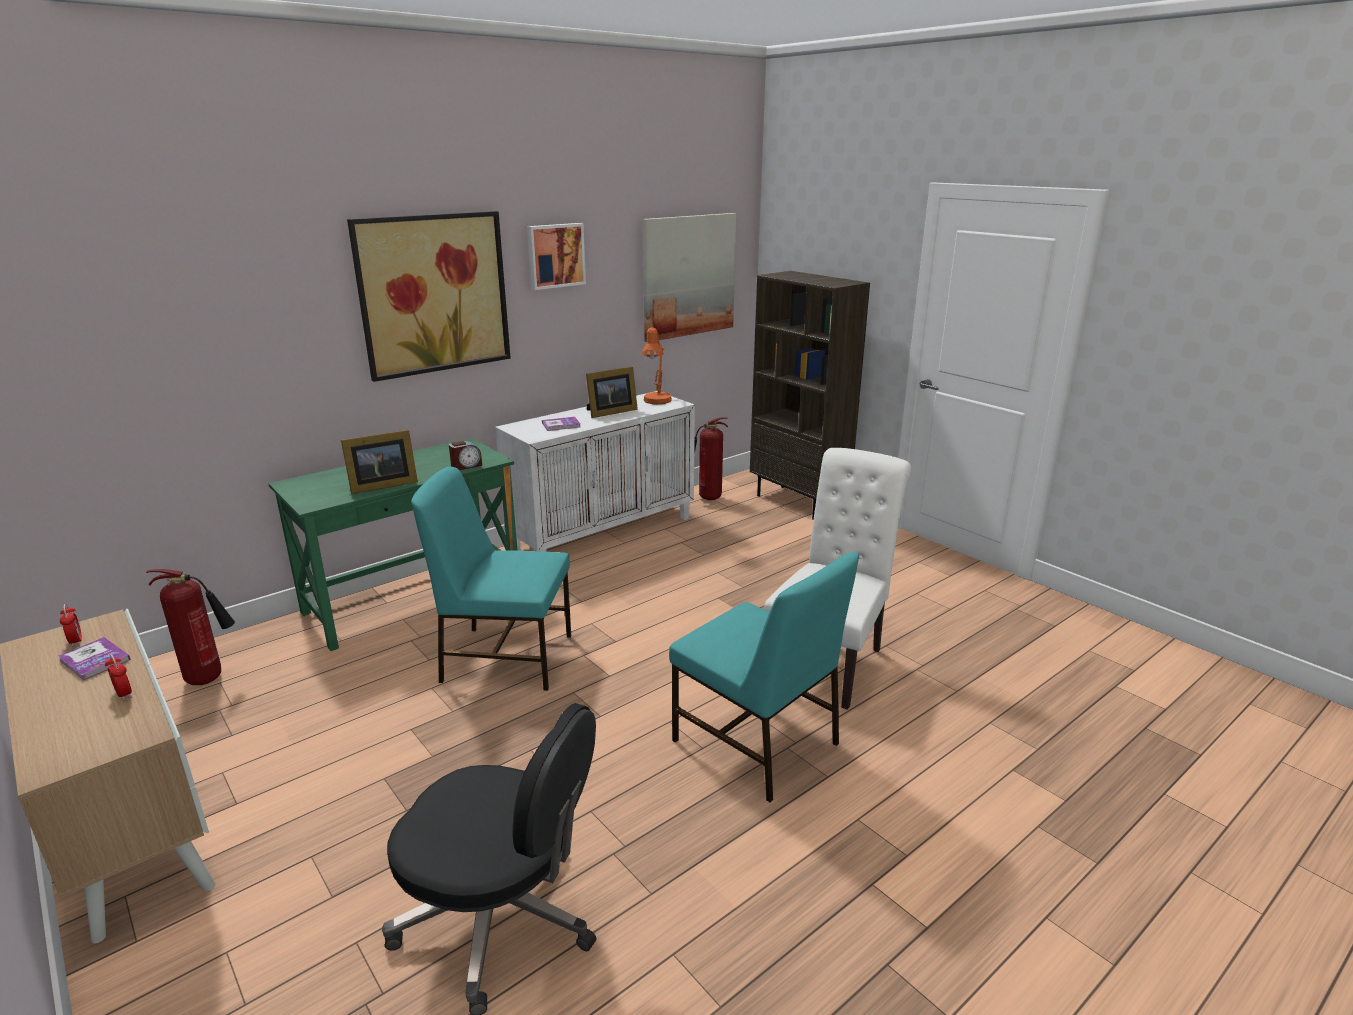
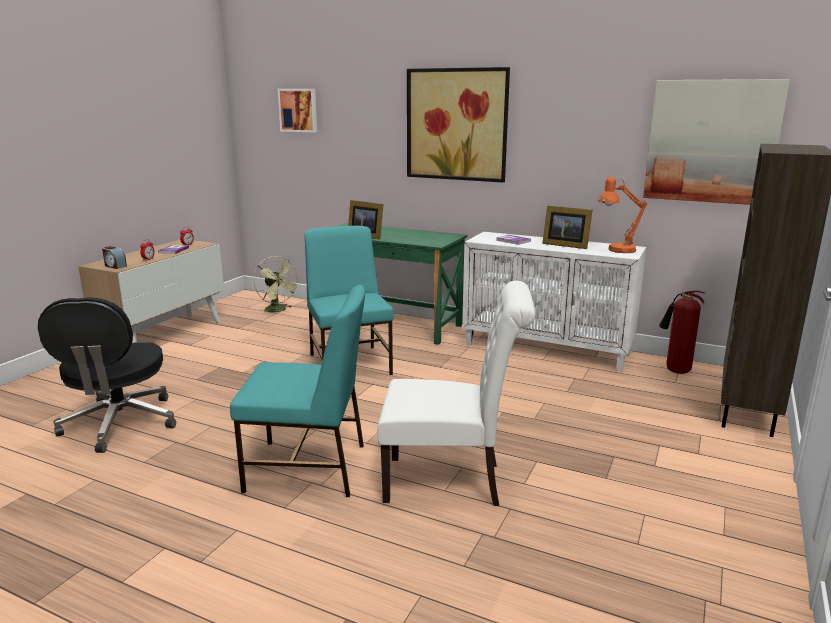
camera: 65 degrees right, 5 degrees down
(210, 678) = (278, 310): fire extinguisher -> green fan
(466, 466) = (417, 242): alarm clock -> alarm clock (115, 266)
(555, 255) = (558, 106): picture -> picture (299, 110)
(757, 744) = (308, 468): turquoise chair -> turquoise chair turned 105 degrees counterclockwise

